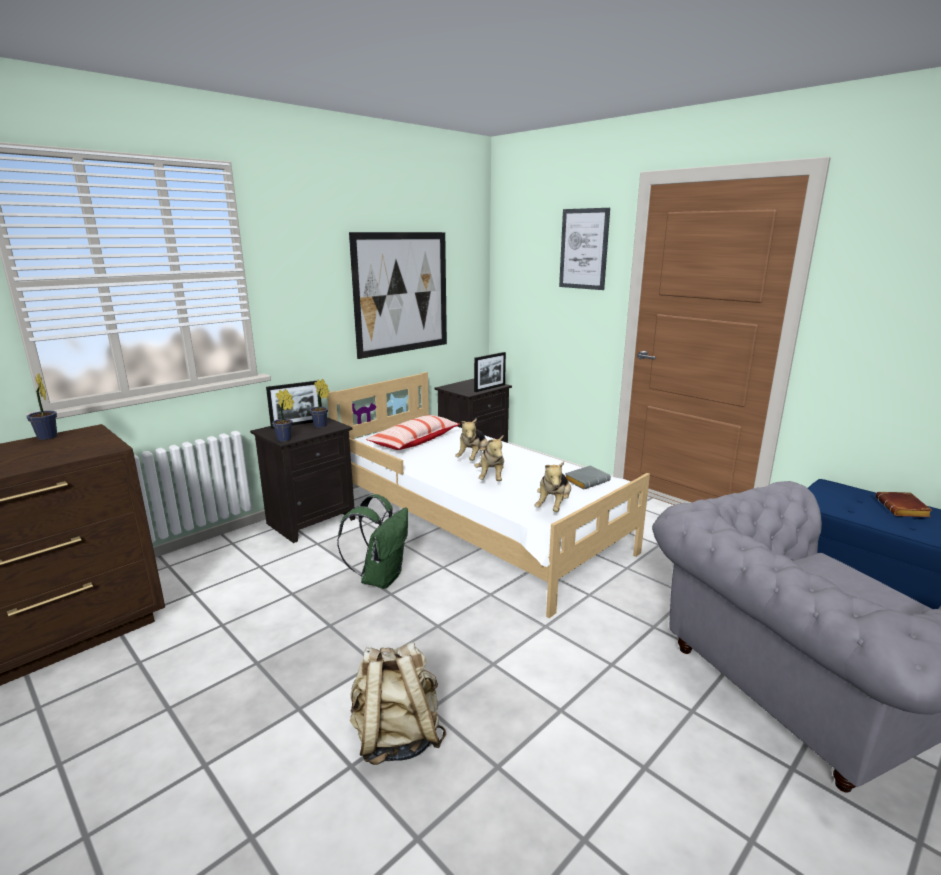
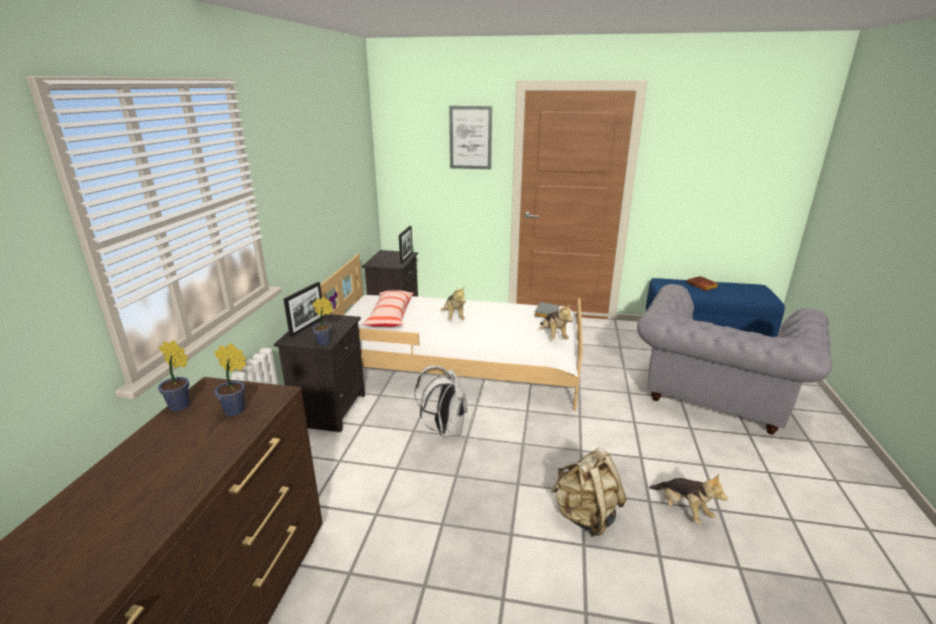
camera: 35 degrees left, 5 degrees up
(321, 426) = (333, 322): potted plant -> potted plant (237, 411)
(381, 578) = (445, 429): green backpack -> white backpack
(402, 293) = (336, 187): picture -> none
(491, 478) = (488, 328): plush toy -> plush toy (683, 509)

